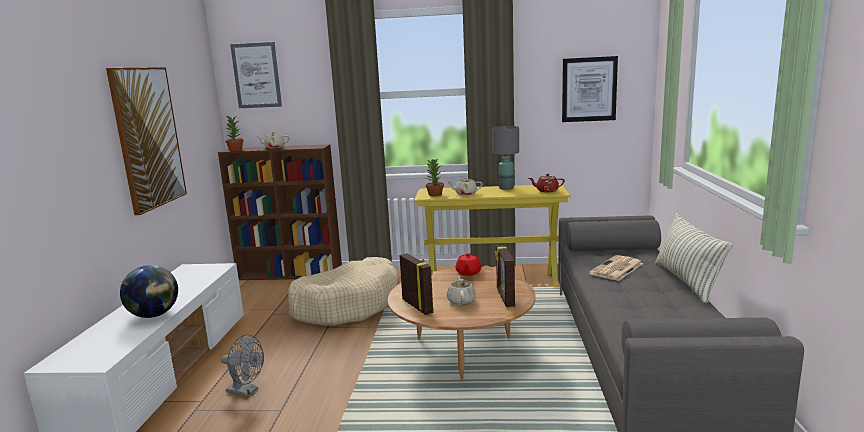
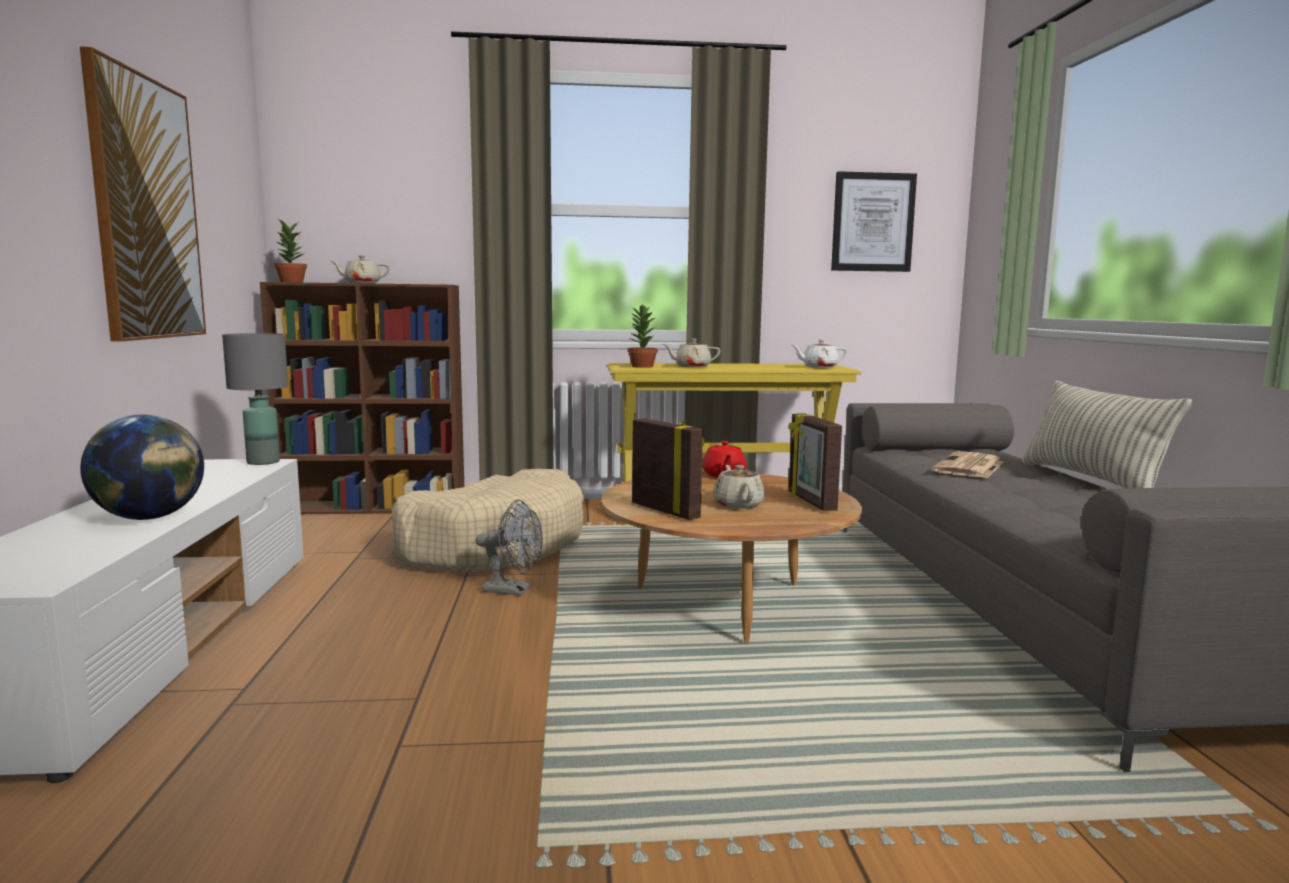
camera: 10 degrees left, 5 degrees down
(246, 391) = (337, 671): grey fan -> grey fan (514, 590)
(256, 75) = (336, 161): picture -> none
(506, 188) = (751, 364): grey table lamp -> grey table lamp (263, 462)
(546, 191) = (819, 367): red teapot -> white teapot

